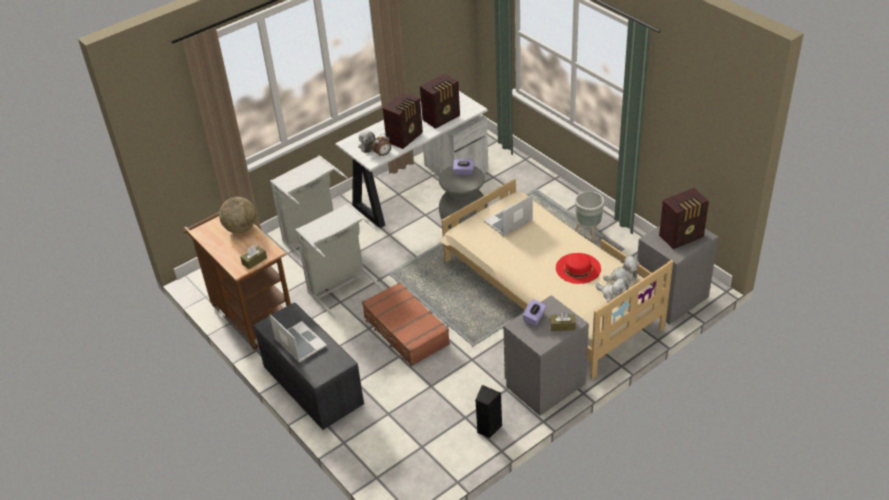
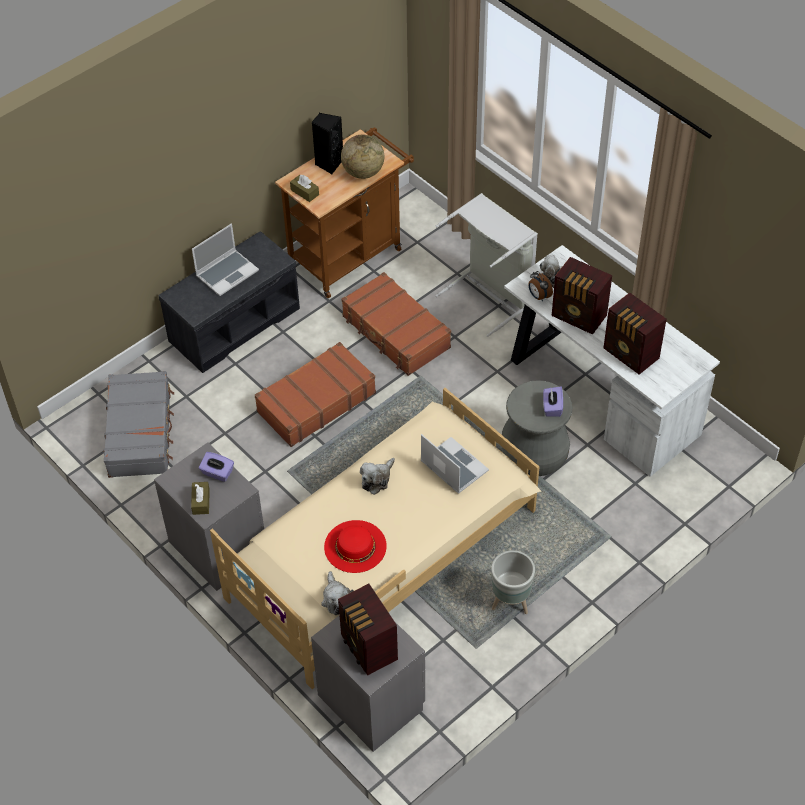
camera: 85 degrees right, 10 degrees up
(342, 287) = (395, 333): grey laundry basket -> brown suitcase
(424, 442) = (141, 432): none -> grey suitcase
(488, 428) = (155, 490): black speaker -> black speaker (328, 163)
(613, 295) = (300, 585): plush toy -> plush toy (377, 479)

